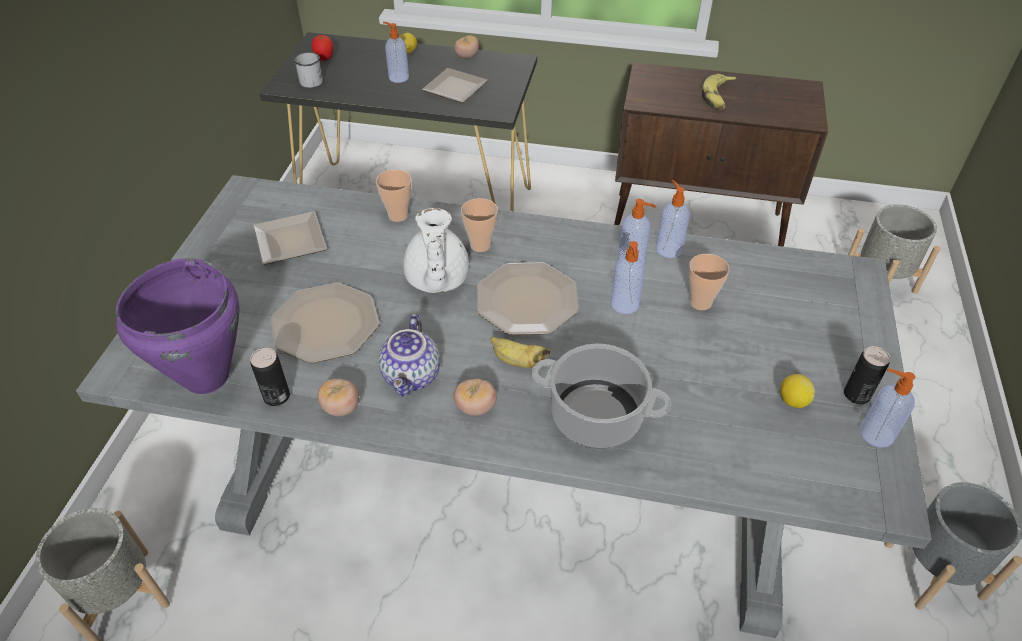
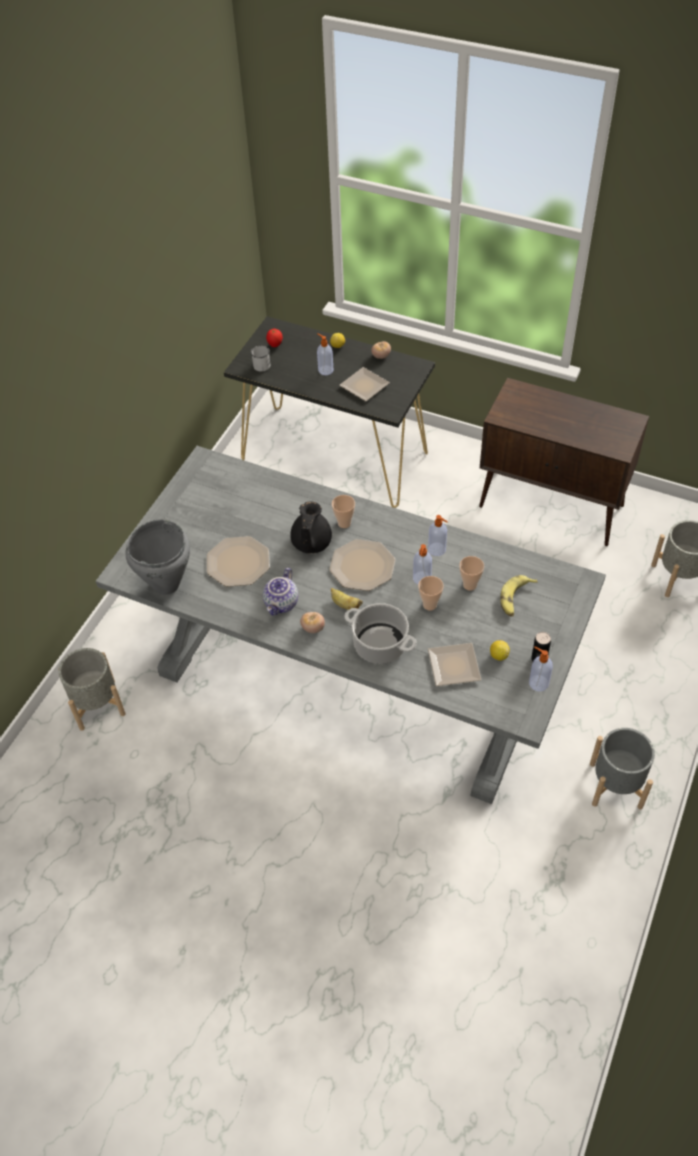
camera: 15 degrees right, 5 degrees up
(205, 378) = (166, 585): purple cooking pot -> grey cooking pot
(276, 396) = (204, 603): can -> none
(288, 243) = (225, 503): plate -> plate (452, 668)
(341, 407) = (238, 615): tomato -> none
(398, 215) = (297, 493): cup -> cup (430, 605)
(436, 280) = (310, 543): white teapot -> black teapot
(668, 248) = (464, 544): soap dispenser -> none
(718, 97) = (560, 420): banana -> banana (515, 599)

